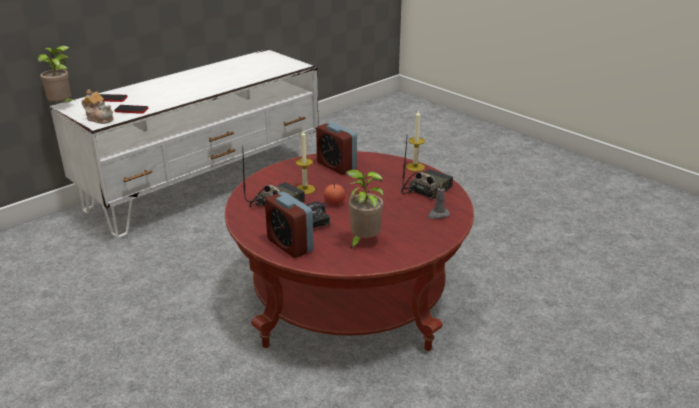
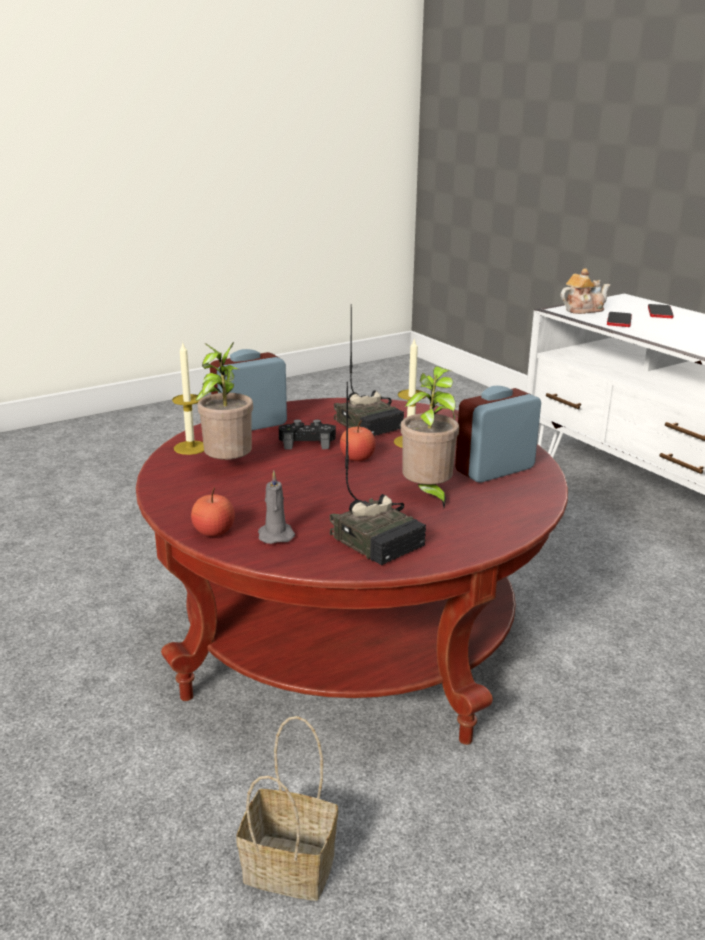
camera: 100 degrees right, 5 degrees down
(63, 106) = (624, 297): potted plant -> potted plant (427, 495)
(100, 119) = (582, 310): teapot -> teapot turned 150 degrees counterclockwise
(415, 167) = (485, 541): candle -> candle (190, 448)
(445, 231) = (214, 532): none -> apple
(515, 295) = (286, 868): none -> basket

